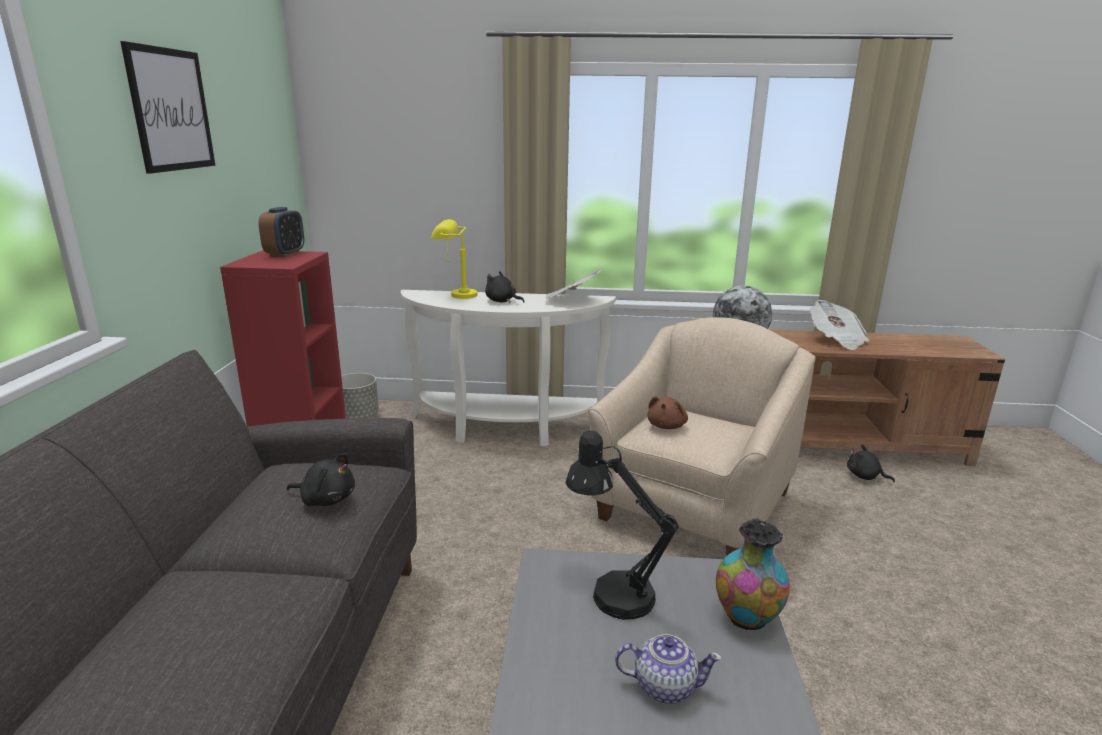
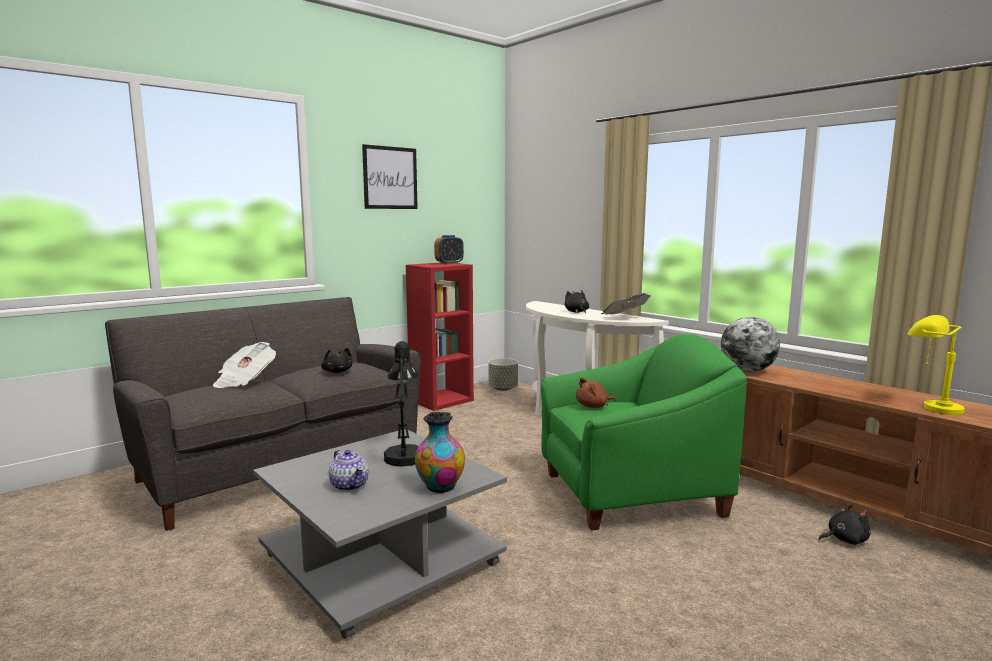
camera: 45 degrees right, 10 degrees down
(454, 295) = (557, 306): yellow table lamp -> yellow table lamp (929, 407)
(693, 505) = (630, 494): beige armchair -> green armchair
(836, 340) = (860, 389): newspaper -> newspaper (244, 381)
(865, 476) = (844, 539): black plush toy -> black plush toy turned 90 degrees clockwise

